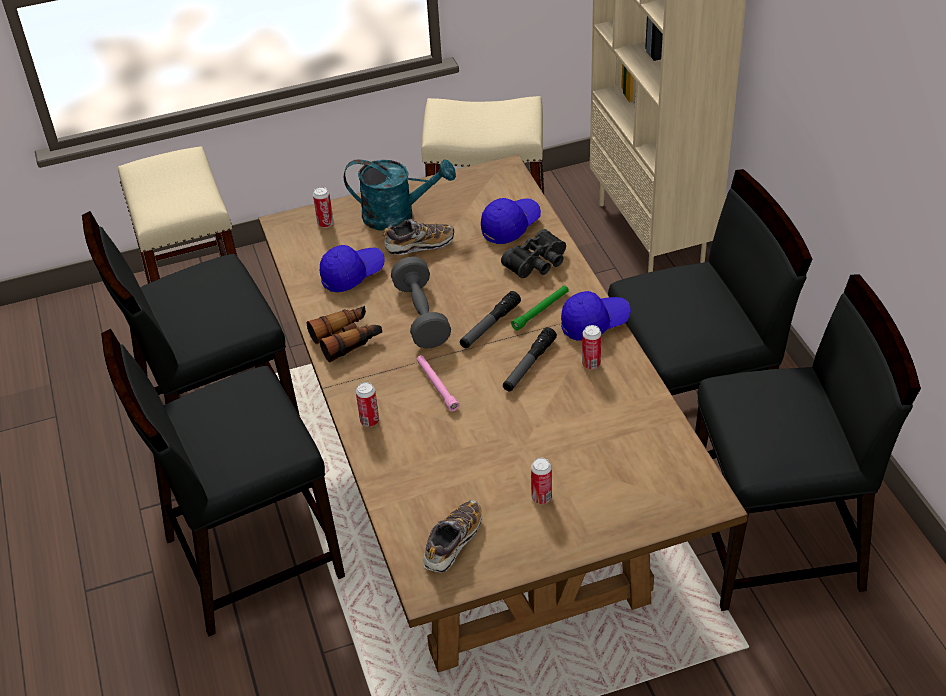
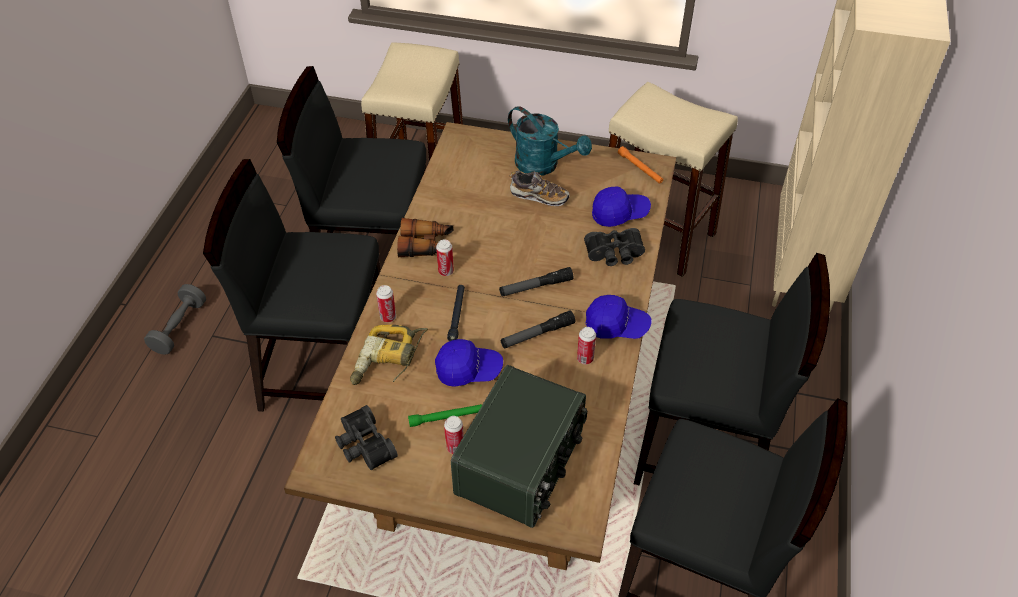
camera: 30 degrees right, 5 degrees up
(325, 223) = (487, 148): can -> can (446, 271)
(352, 274) = (472, 197): blue cap -> blue cap (468, 370)
(408, 458) = (388, 361): none -> power drill
(421, 316) = (493, 253): grey dumbbell -> grey dumbbell (179, 327)
(437, 386) = (457, 315): pink flashlight -> black flashlight
(453, 543) = (363, 446): shoe -> black binoculars
(494, 178) = (640, 168): none -> orange flashlight
(541, 311) = (584, 294): green flashlight -> green flashlight (446, 417)
(614, 478) = (522, 464): none -> radio

